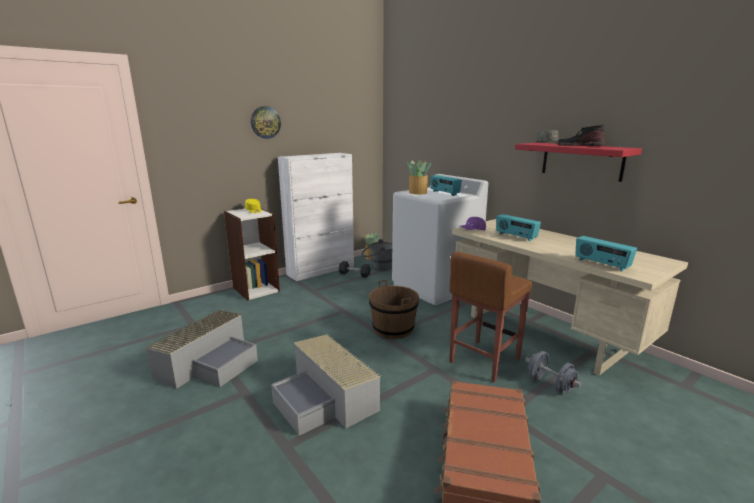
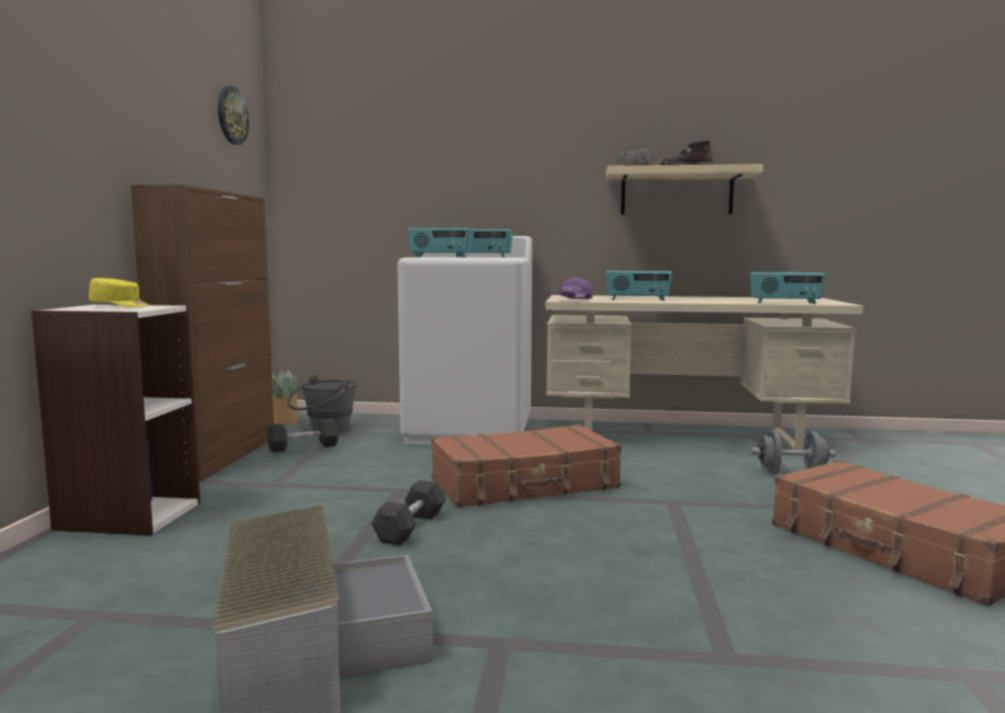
camera: 45 degrees left, 10 degrees down
(265, 122) = (105, 98): wall clock -> wall clock (231, 115)
(312, 331) = (410, 527): none -> grey dumbbell
(321, 270) = (220, 456): white cabinet -> brown cabinet
(326, 399) = (636, 584): grey storage box -> none
(393, 328) = (525, 484): brown bucket -> brown suitcase
(417, 192) = (440, 257): potted plant -> radio
(484, 360) = (696, 477): brown stool -> none
(581, 161) = (676, 192): red shelf -> beige shelf

